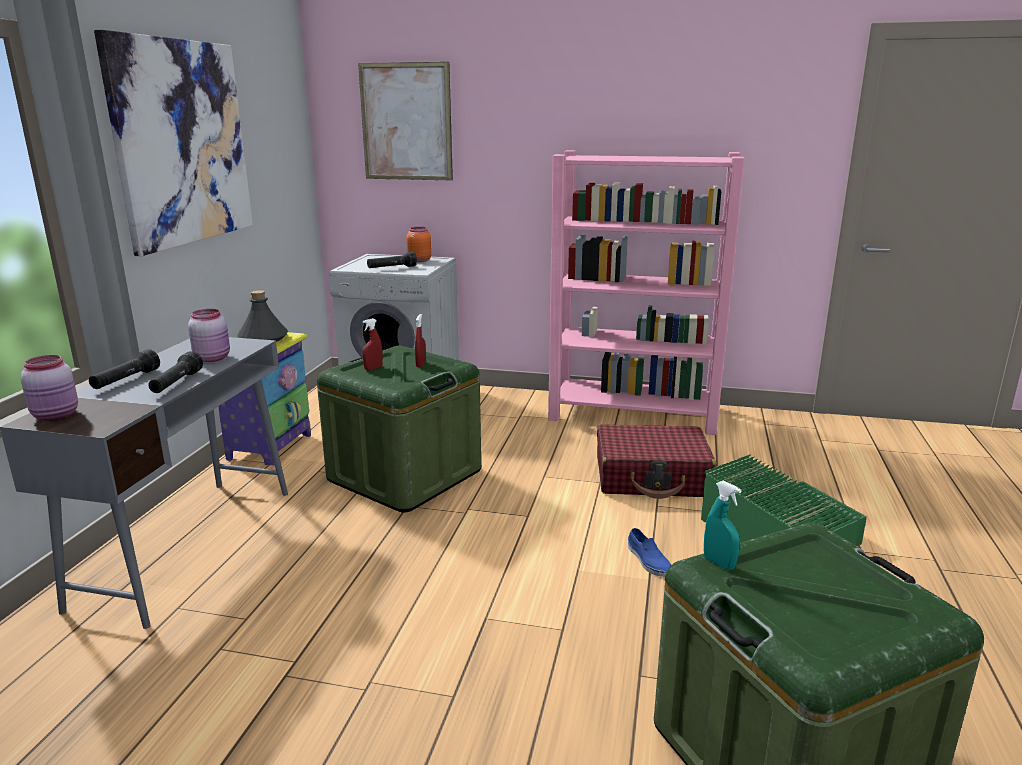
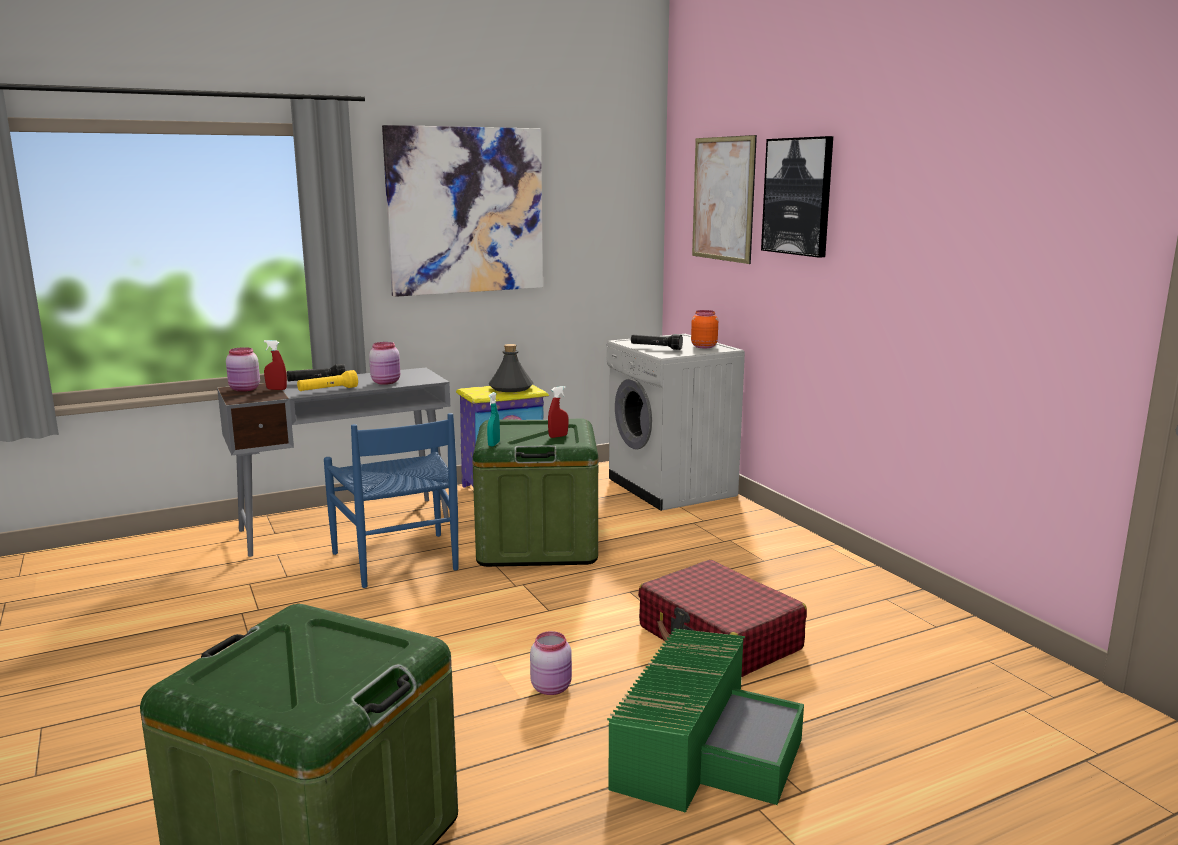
camera: 50 degrees right, 5 degrees down
(176, 384) = (328, 390): black flashlight -> yellow flashlight
(327, 546) = (399, 561): none -> blue chair
(373, 368) = (522, 429): red spray bottle -> red spray bottle (276, 389)
(510, 117) = (798, 196): none -> picture
(633, 413) = (847, 583): pink bookcase -> none
(648, 560) = (552, 687): blue shoe -> pink jar
(719, 563) = (306, 615): turquoise spray bottle -> turquoise spray bottle (494, 444)

